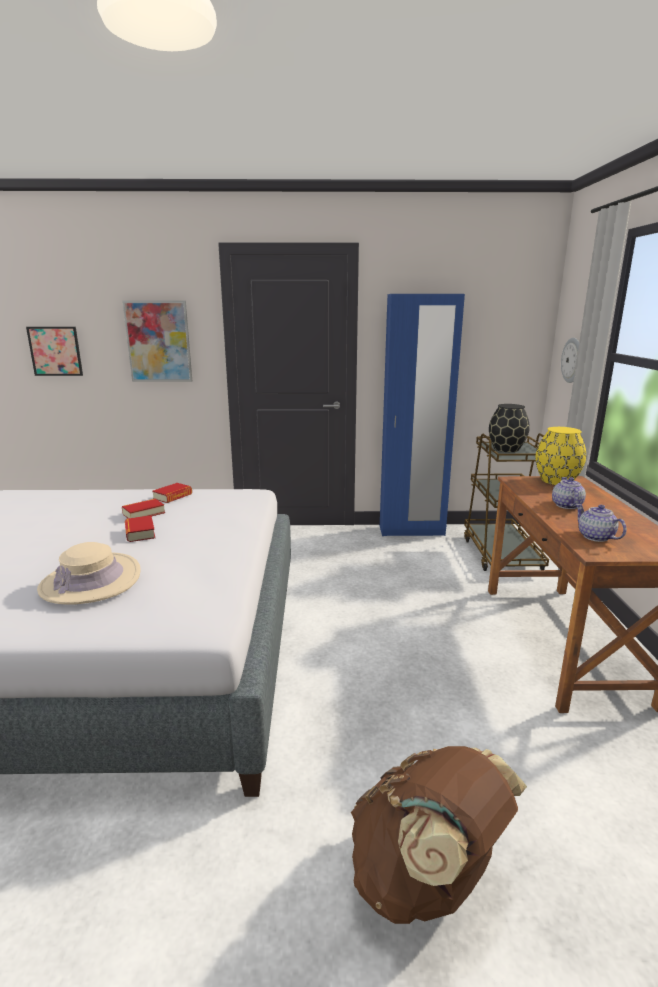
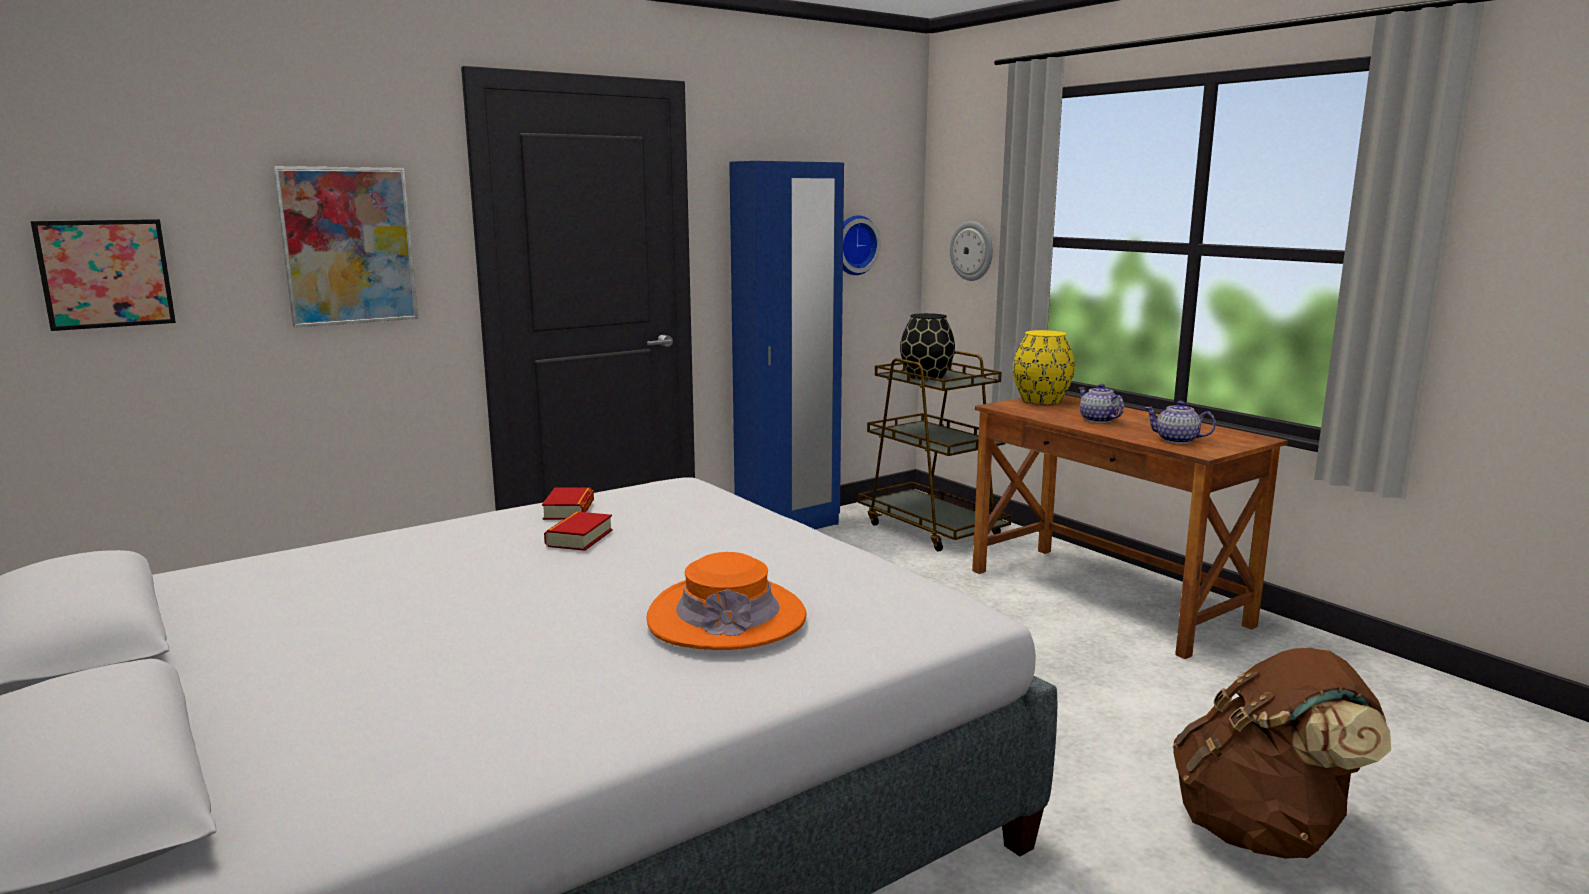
camera: 35 degrees left, 5 degrees down
(91, 581) = (727, 617): beige hat -> orange hat
(140, 533) = (639, 559): book -> none
(487, 351) = (853, 245): none -> wall clock

